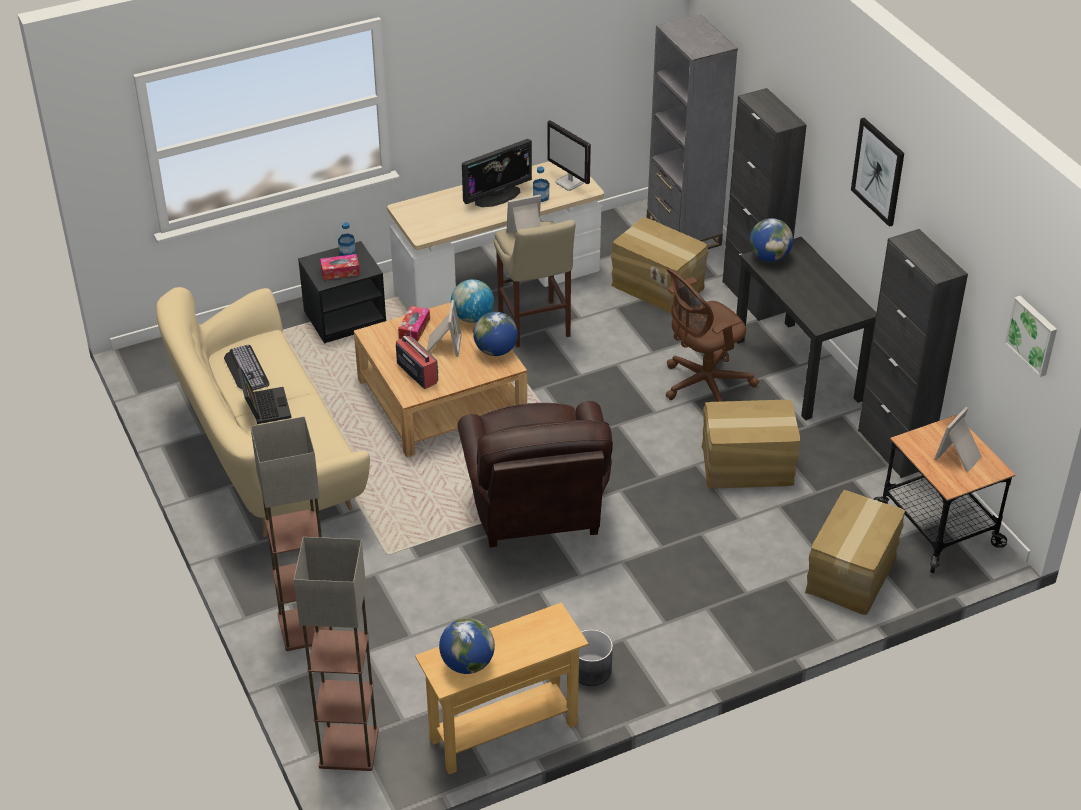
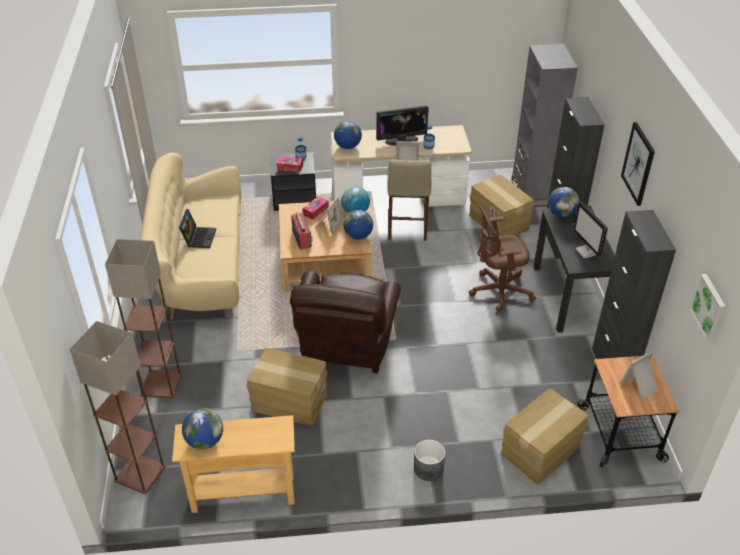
camera: 20 degrees right, 0 degrees up
(244, 369) = (201, 212): keyboard -> none
(425, 222) = (348, 146): none -> globe
(570, 183) = (452, 141): monitor -> monitor (586, 251)
(591, 670) = (324, 467): grey planter -> grey planter (428, 469)
(747, 466) = (501, 354): cardboard box -> cardboard box (289, 401)

